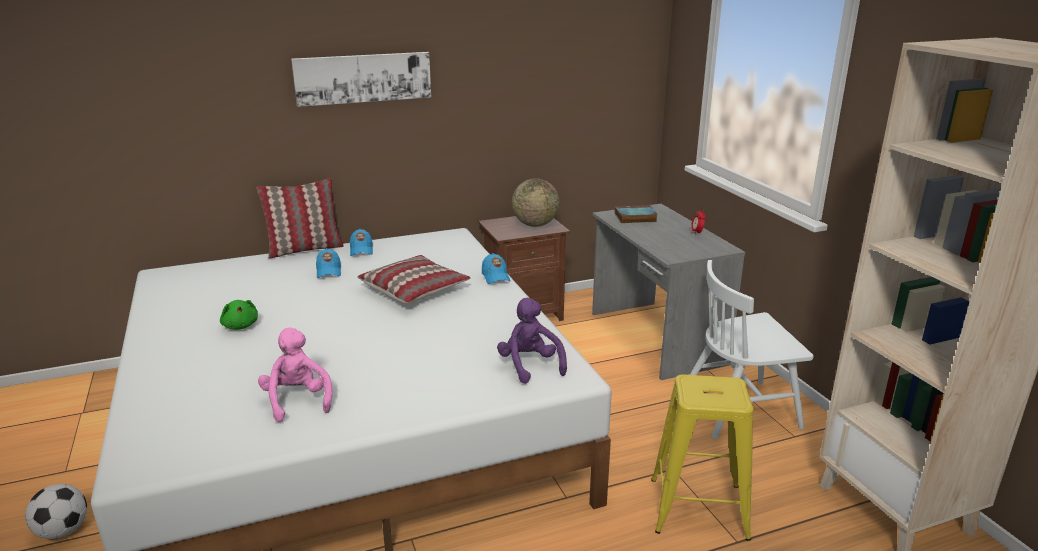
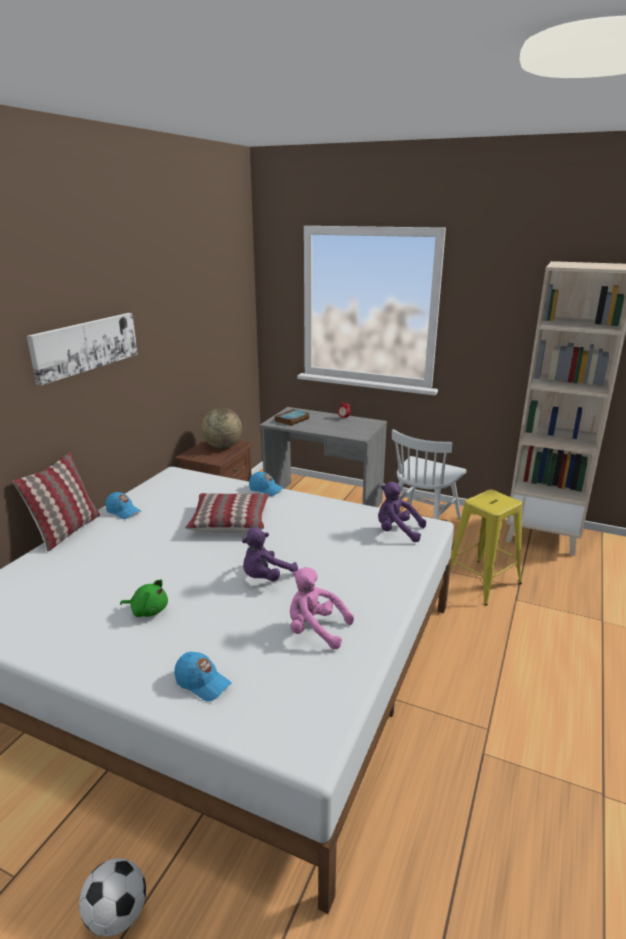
camera: 45 degrees left, 0 degrees up
(328, 271) = (131, 538): blue cap -> blue cap (202, 683)
(348, 345) = (266, 577): none -> purple plush toy

